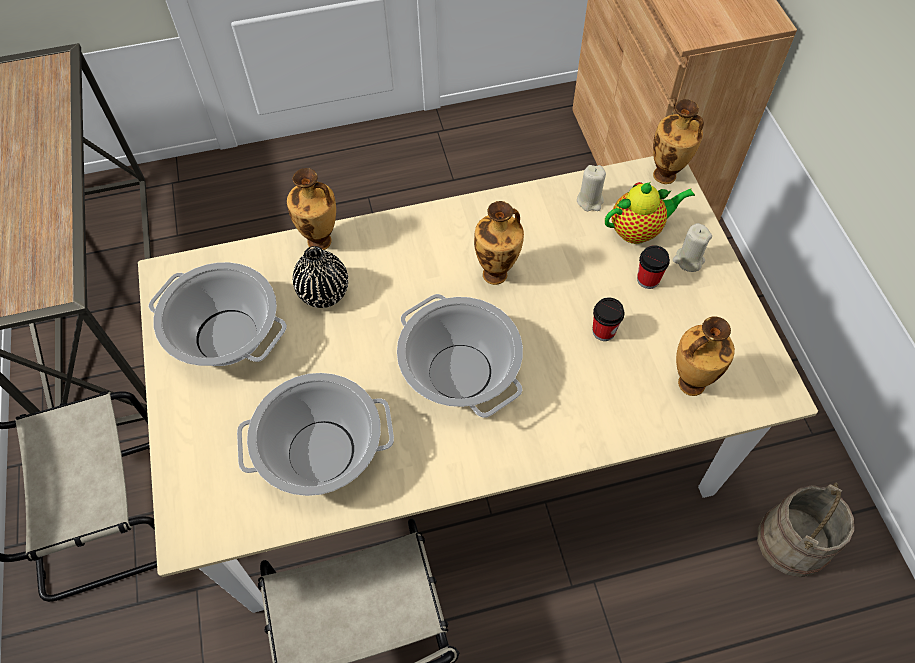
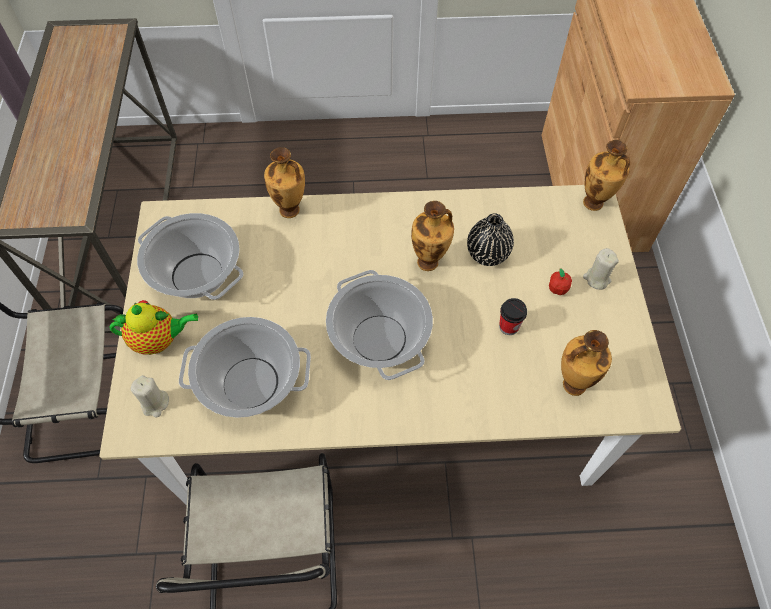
camera: 10 degrees right, 0 degrees up
(324, 293) = (283, 253): black vase -> black vase (487, 254)
(590, 201) = (523, 214): beige candle -> beige candle (155, 403)
(638, 230) = (559, 246): teapot -> teapot (159, 340)
(648, 279) = (557, 289): cup -> apple
(793, 542) = (653, 539): beige bucket -> none

